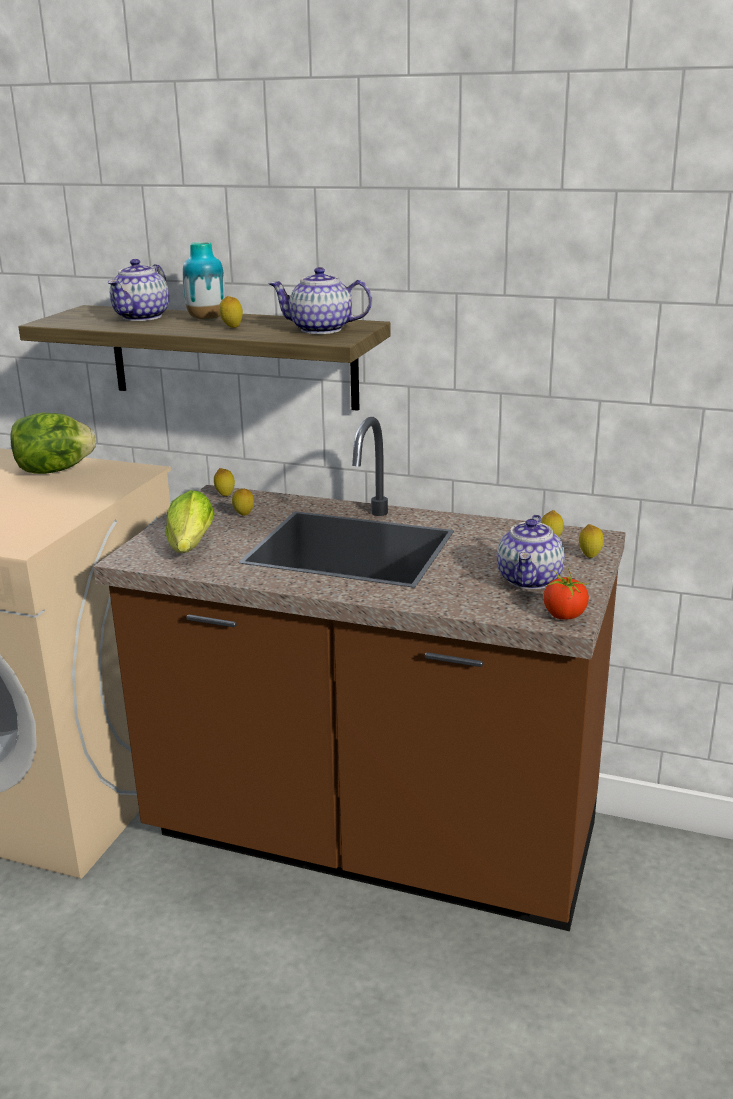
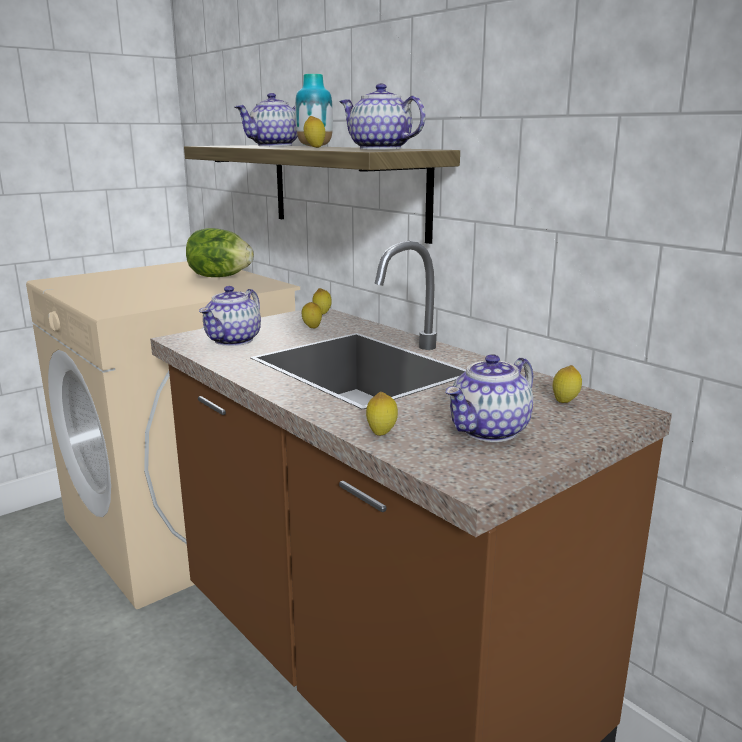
camera: 30 degrees right, 5 degrees down
(189, 548) = (233, 340): lettuce -> teapot
(564, 615) = (477, 474): tomato -> none
(590, 556) = (593, 425): lemon -> lemon (381, 433)

